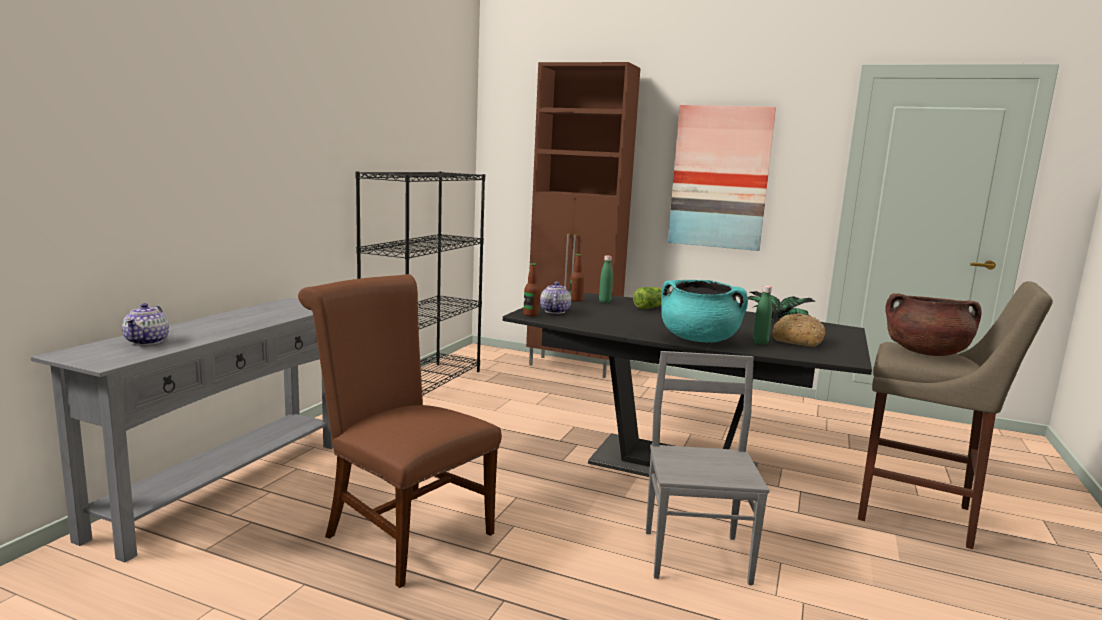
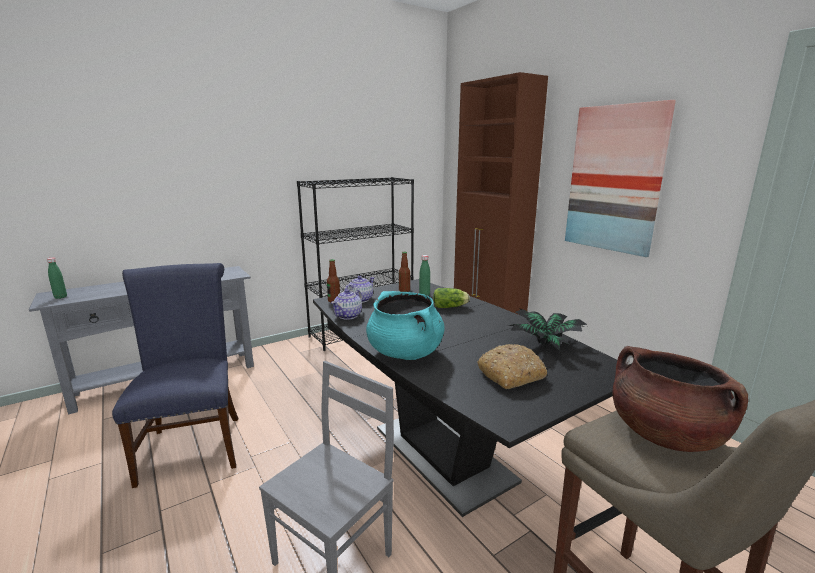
camera: 35 degrees right, 5 degrees up
(148, 341) = (97, 290): teapot -> teapot (348, 316)
(402, 532) = (193, 444): brown chair -> blue chair
(760, 343) = (459, 369): green bottle -> green bottle (60, 297)

